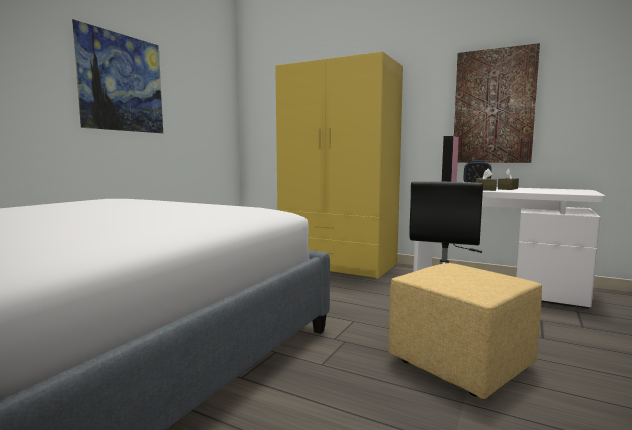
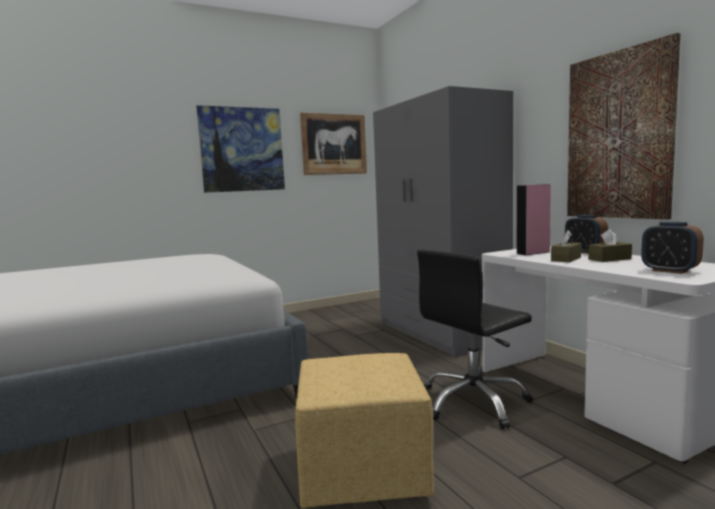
camera: 35 degrees right, 0 degrees up
(204, 93) = (334, 144): none -> picture
(337, 264) = (441, 332): yellow wardrobe -> grey wardrobe
(563, 191) = (670, 271): none -> alarm clock

